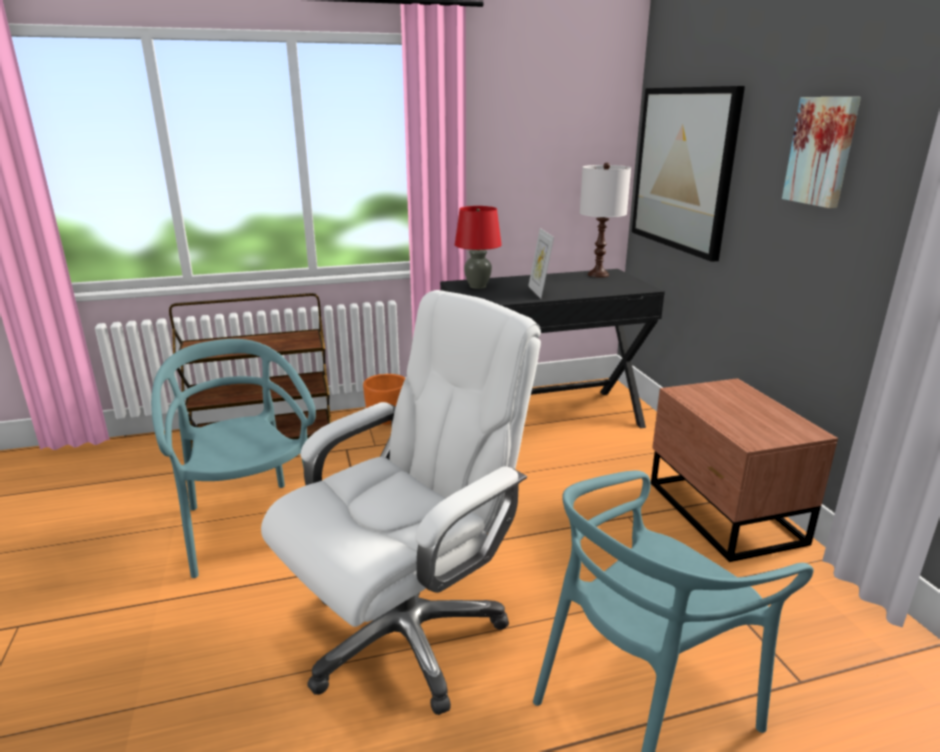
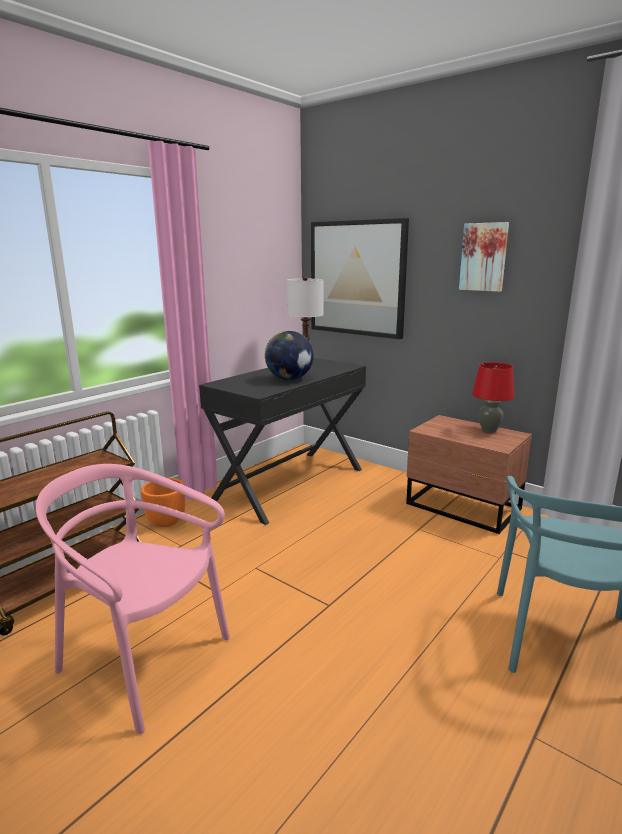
camera: 35 degrees left, 5 degrees down
(249, 527) = (143, 660): turquoise chair -> pink chair
(406, 632) = (380, 673): white office chair -> none
(477, 286) = (237, 383): red table lamp -> red table lamp (488, 430)
(539, 292) = (289, 379): picture frame -> globe

